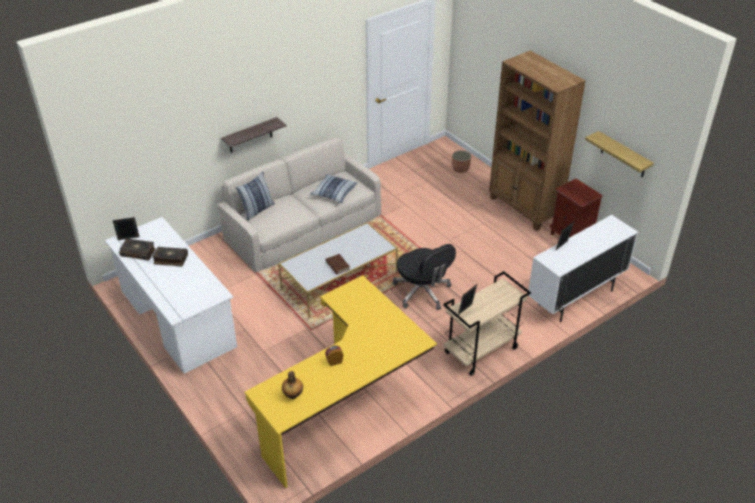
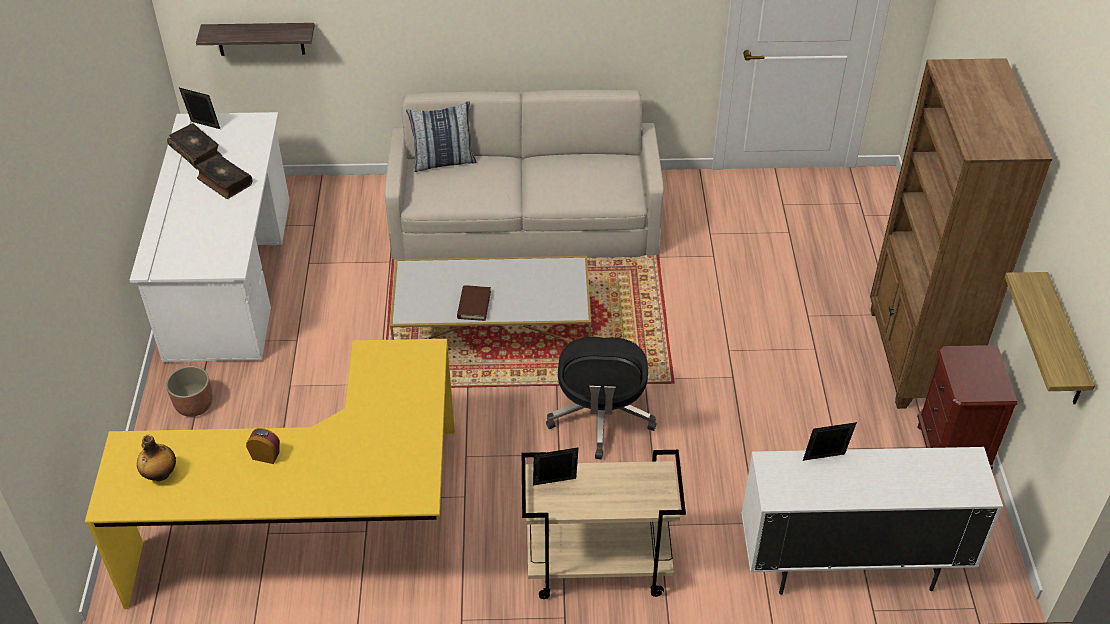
camera: 35 degrees right, 5 degrees up
(250, 135) = (473, 35): shelf -> shelf (260, 39)
(334, 193) = (579, 184): pillow -> none
(460, 169) = (866, 236): planter -> planter (194, 405)

